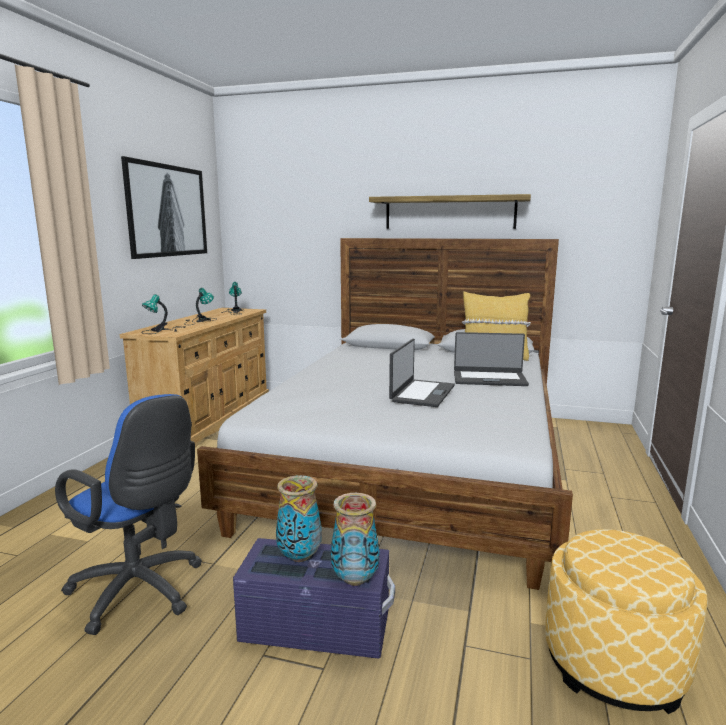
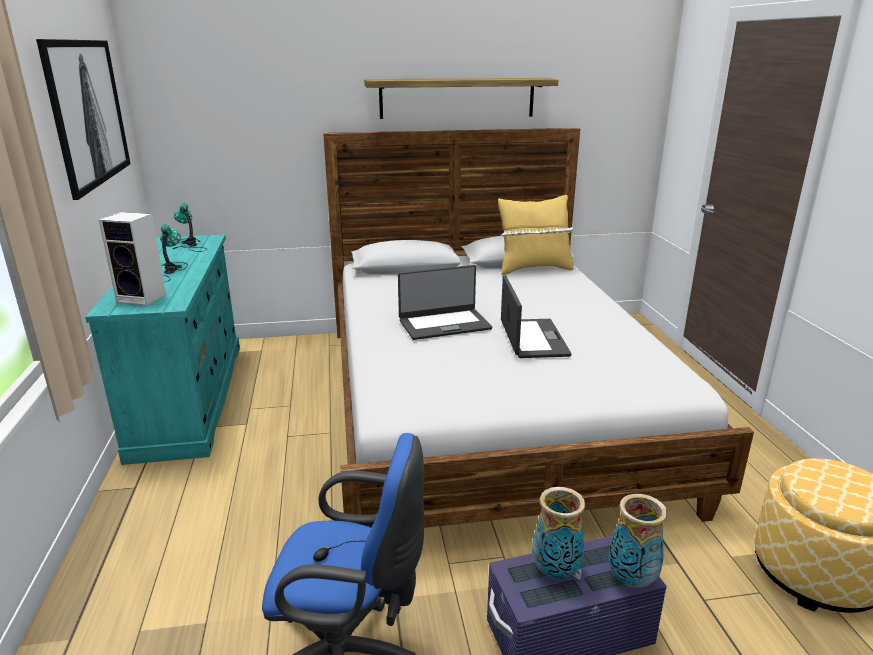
camera: 25 degrees left, 10 degrees up
(164, 330) = (143, 298): table lamp -> speaker
(209, 419) = (190, 396): beige dresser -> turquoise dresser
(489, 379) = (568, 304): laptop -> laptop (444, 324)

